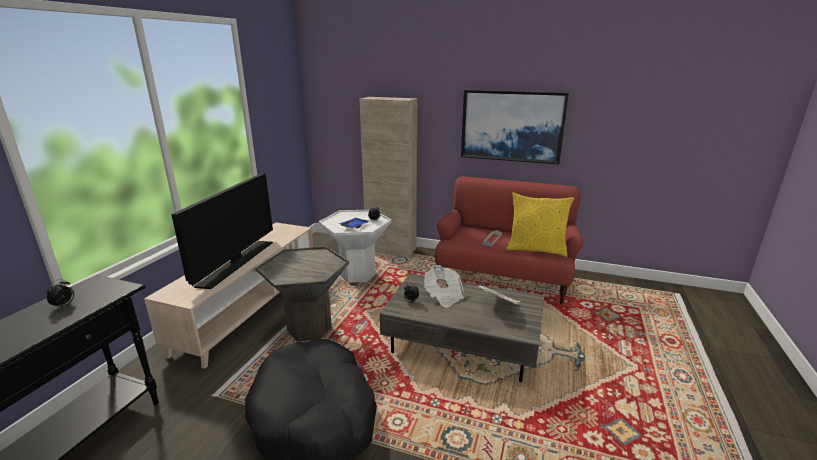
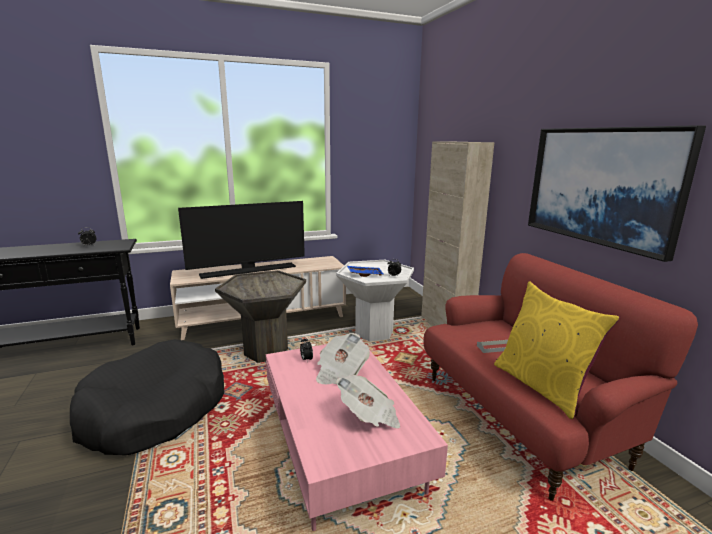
camera: 50 degrees right, 5 degrees down
(463, 342) = (343, 445): grey coffee table -> pink coffee table

